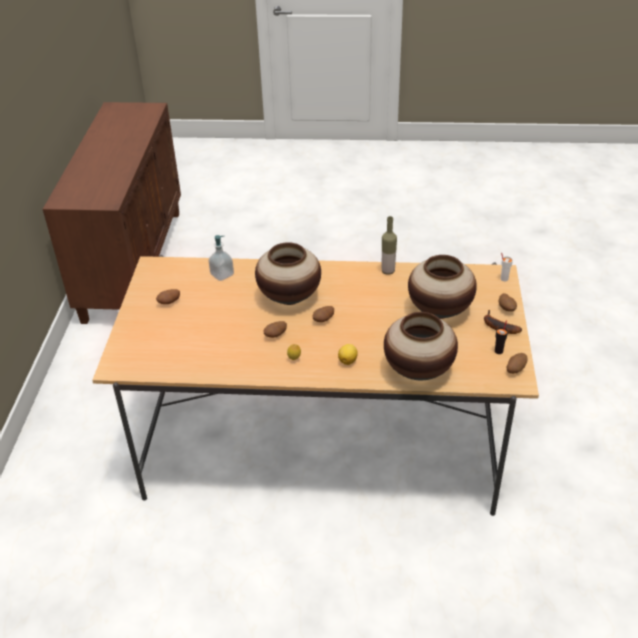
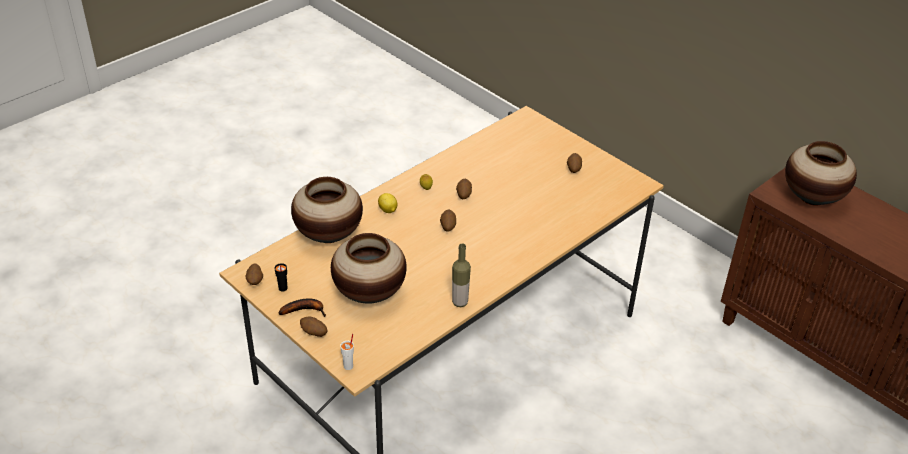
camera: 130 degrees right, 0 degrees up
(222, 275) = (579, 211): soap dispenser -> none
(290, 297) = (500, 227): vase -> vase (812, 198)

